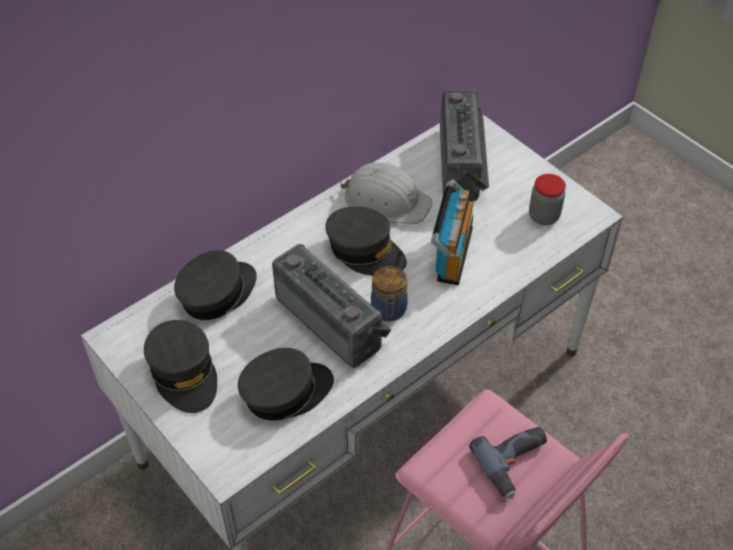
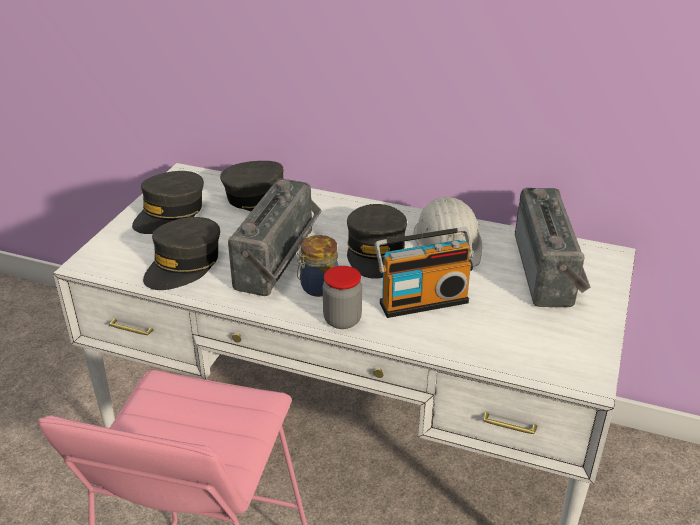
camera: 60 degrees right, 15 degrees down
(286, 392) = (184, 265): grey cap -> grey cap turned 90 degrees clockwise
(464, 164) = (549, 271): radio -> radio turned 60 degrees counterclockwise
(516, 463) = (201, 443): power drill -> none
(544, 216) = (541, 345): jar -> jar (342, 320)

